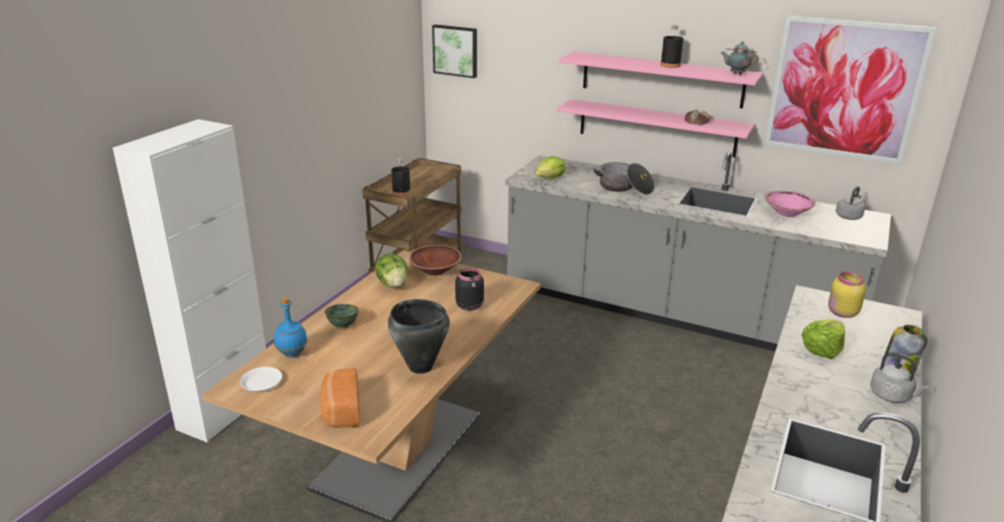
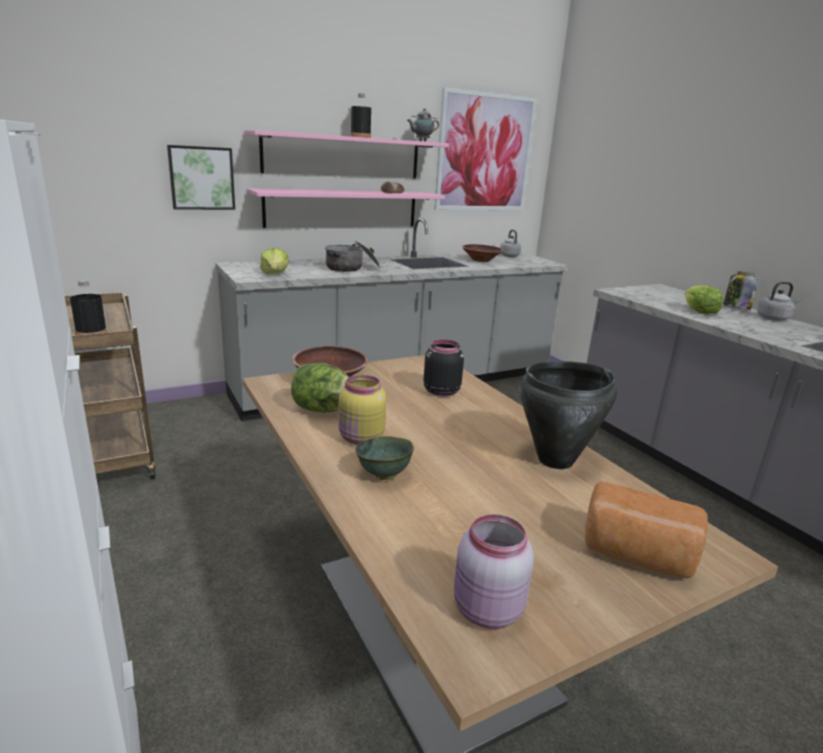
camera: 55 degrees left, 5 degrees down
(261, 383) = (486, 611): white plate -> pink jar
(292, 354) = (419, 545): blue bottle -> none
(456, 50) = (66, 136): picture -> picture (201, 178)
(787, 213) = (481, 260): pink bowl -> brown bowl
(841, 313) = (648, 294): yellow jar -> yellow jar (361, 439)

